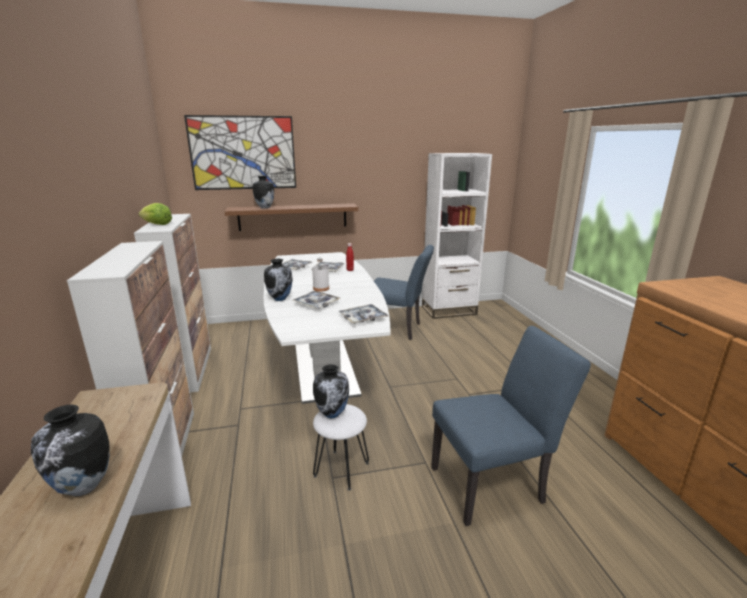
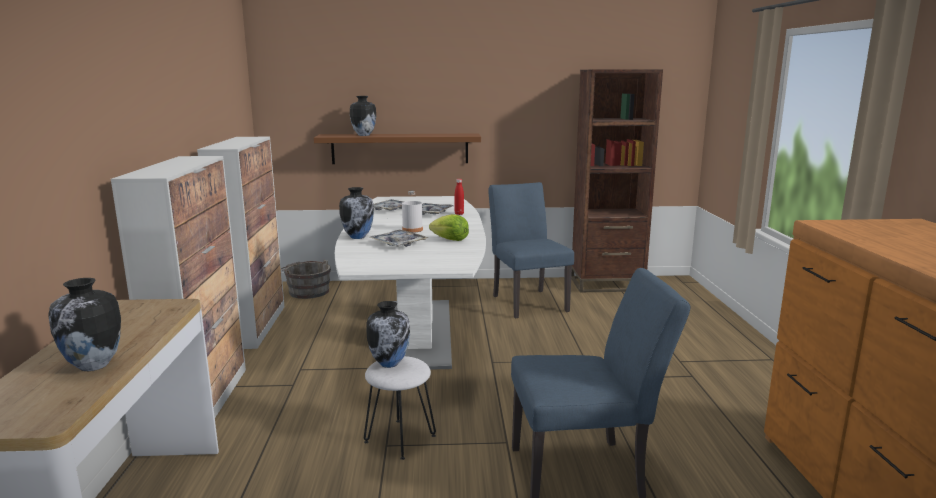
camera: 10 degrees right, 5 degrees down
(157, 224) = (226, 144): lettuce -> lettuce (450, 240)
(226, 332) = (307, 291): none -> grey bucket
(243, 153) = (342, 68): picture -> none
(363, 318) = (447, 259): tray -> none
(397, 329) = (527, 301): blue chair -> blue chair turned 135 degrees counterclockwise
(449, 310) = (607, 284): white bookcase -> brown bookcase

